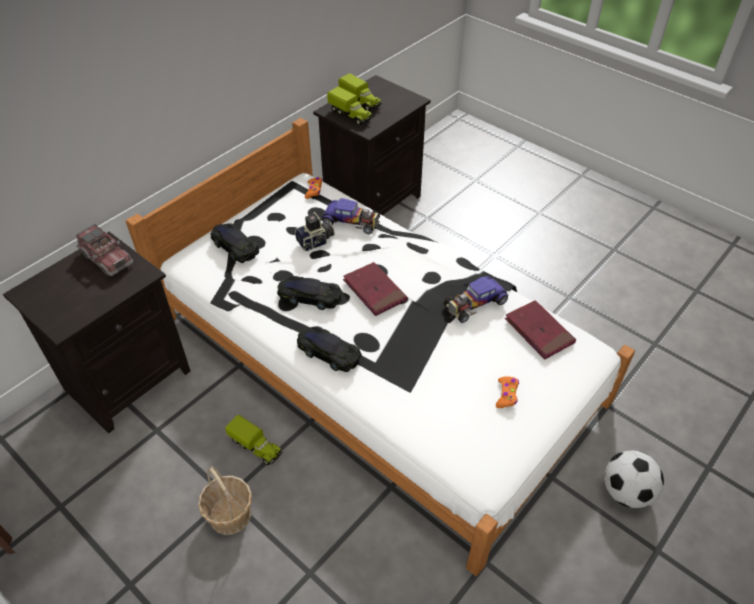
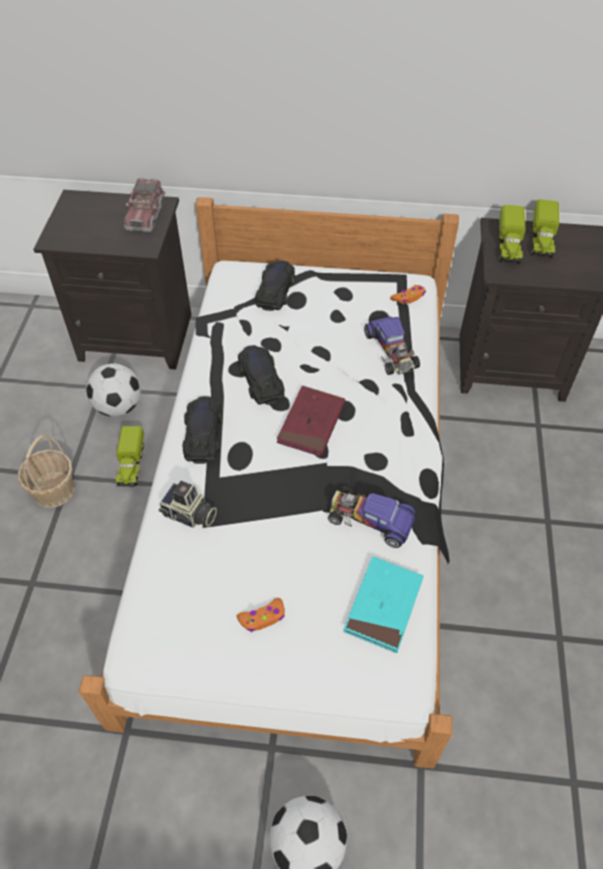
camera: 55 degrees right, 5 degrees up
(188, 427) = (118, 406): none -> football
(316, 242) = (335, 341): camera -> camera (189, 515)
(539, 331) = (383, 605): red book -> turquoise book

